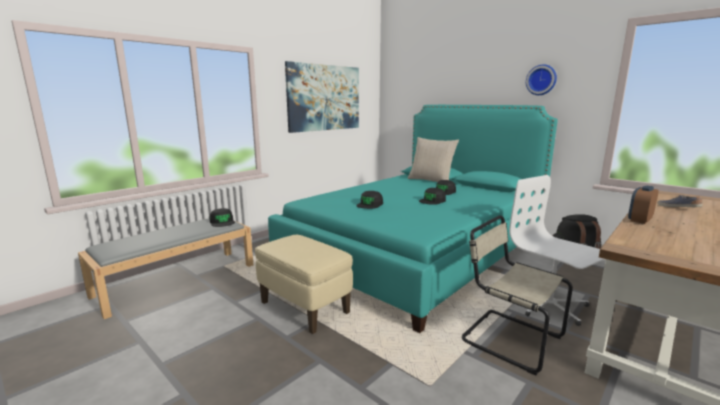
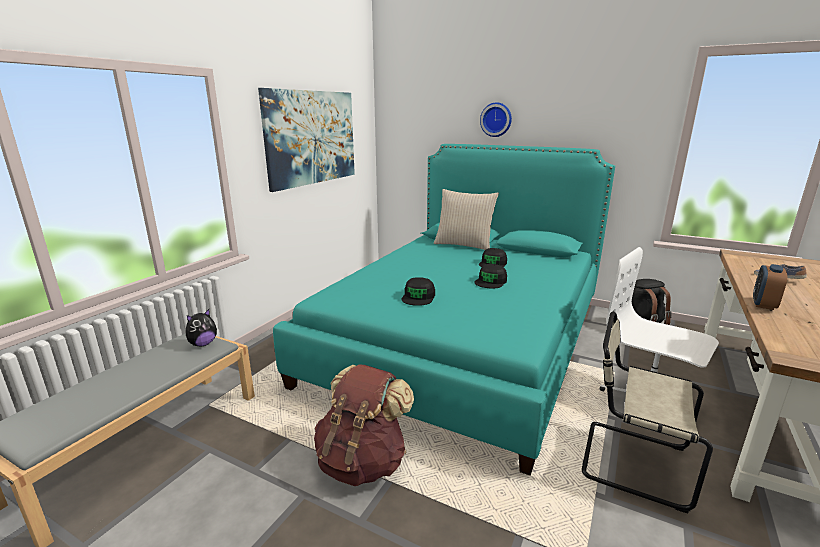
camera: 15 degrees left, 5 degrees up
(222, 222) = (203, 344): black cap -> plush toy
(305, 308) = (363, 461): beige ottoman -> brown backpack
(541, 80) = (593, 116): wall clock -> wall clock (496, 119)

